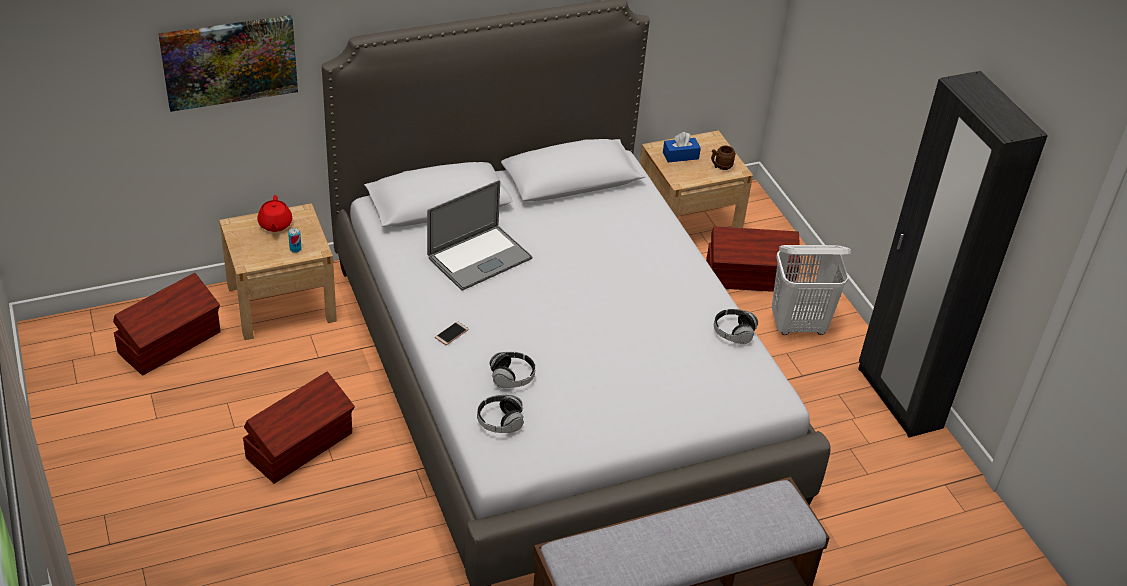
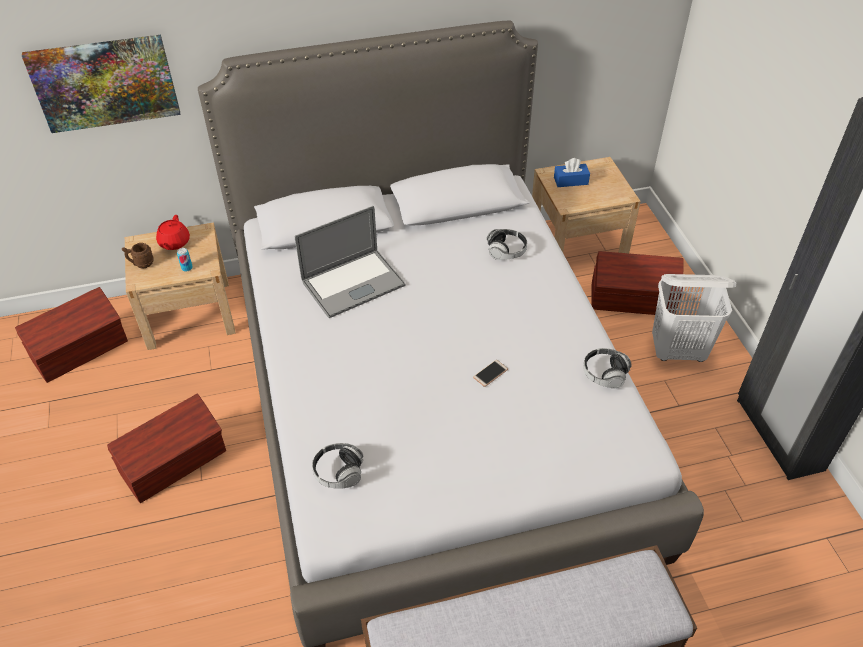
camera: 10 degrees right, 5 degrees up
(451, 334) = (309, 366): phone -> phone (490, 373)
(512, 377) = (361, 419): headphones -> headphones (506, 251)
(720, 166) = (609, 192): brown mug -> brown mug (141, 264)

